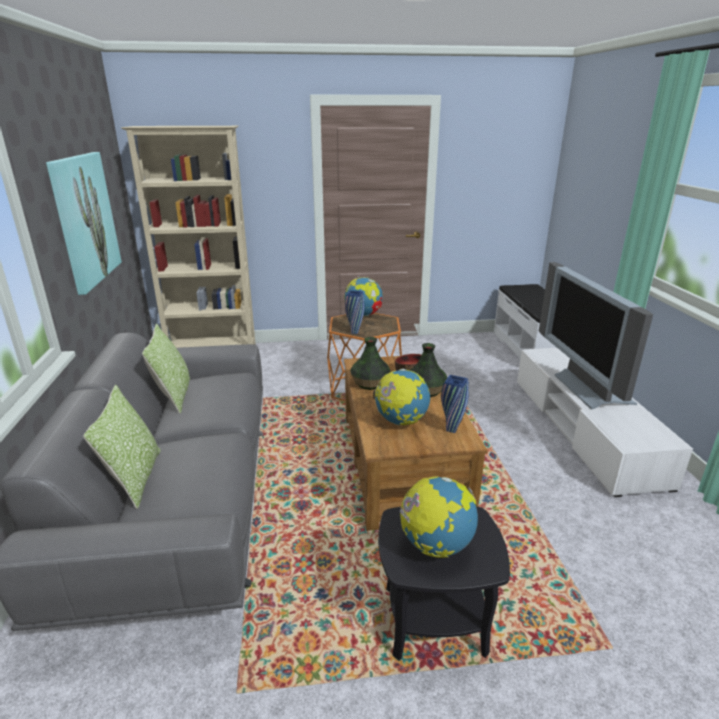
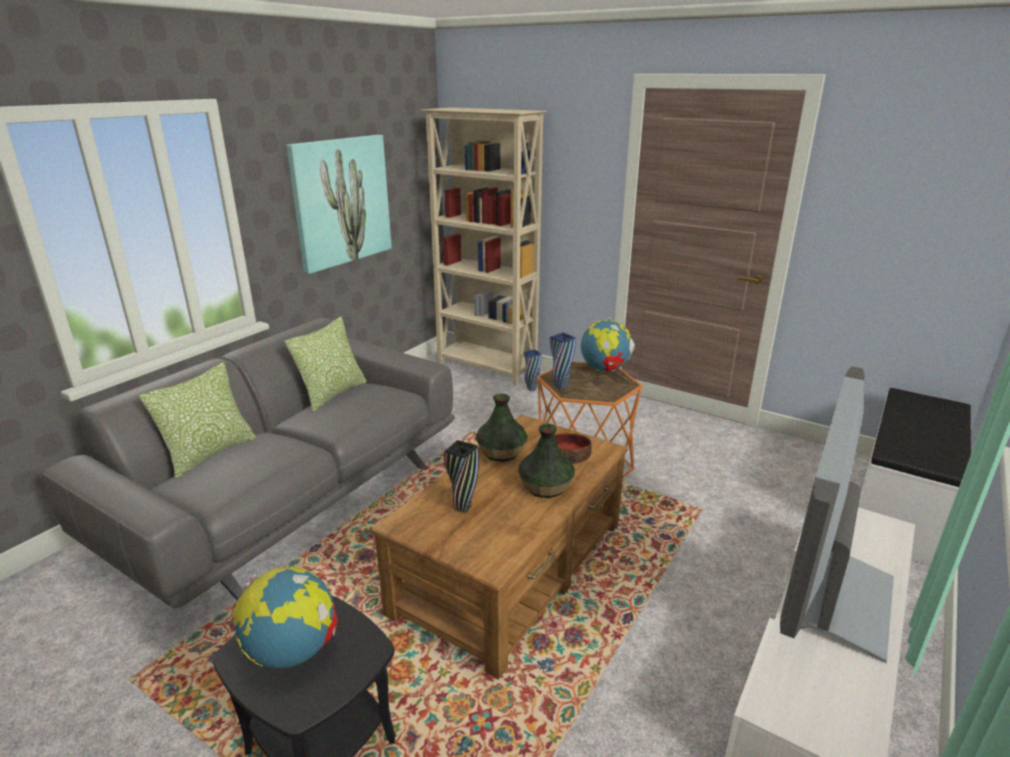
camera: 40 degrees right, 0 degrees up
(401, 421) = (463, 508): globe -> black vase
(451, 429) = (498, 545): blue vase -> blue vase (531, 389)

